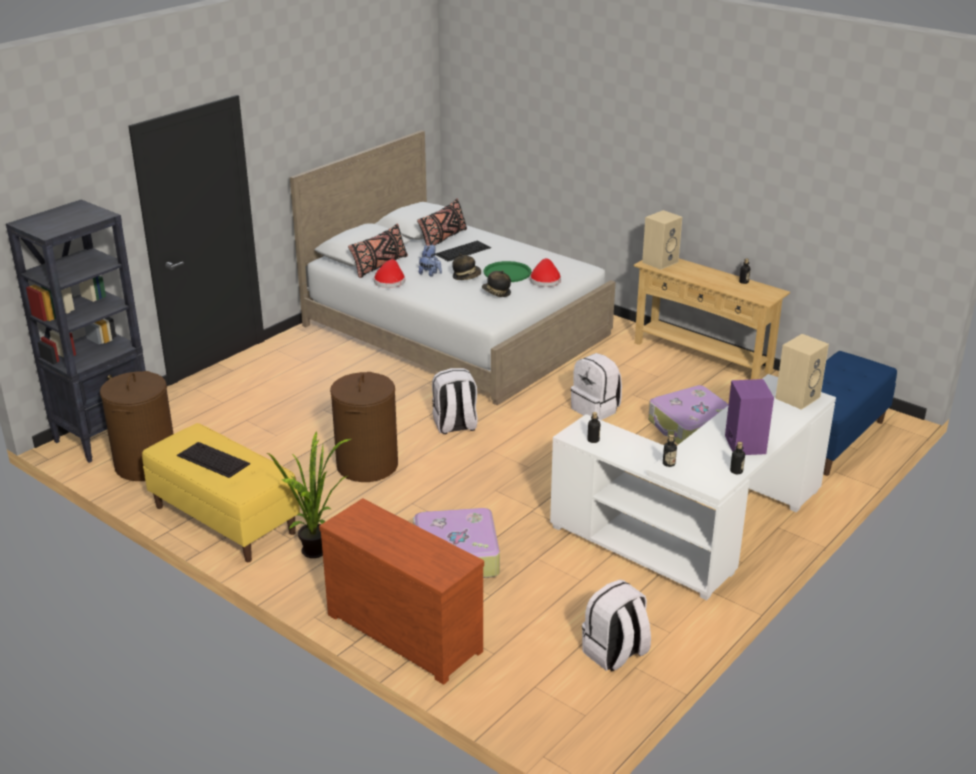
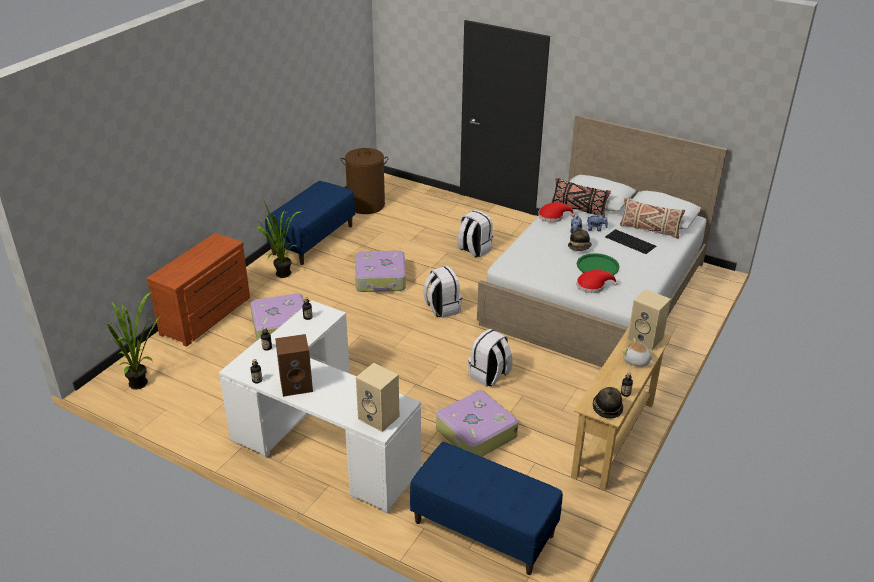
camera: 80 degrees right, 5 degrees up
(105, 436) = (394, 187): black bookcase -> none
(212, 459) = (311, 201): keyboard -> none
(223, 520) = (313, 239): yellow bench -> blue bench
(367, 465) = (381, 279): brown laundry basket -> suitcase
(443, 239) = (649, 230): black pillow -> beige pillow
(496, 293) = (554, 264): hat -> hat (607, 408)
(569, 695) = (143, 383): none -> potted plant
(615, 654) = (179, 400): white backpack -> white backpack (474, 250)
(695, 270) = (636, 361): none -> plush toy
(744, 444) = (297, 385): purple speaker -> brown speaker

